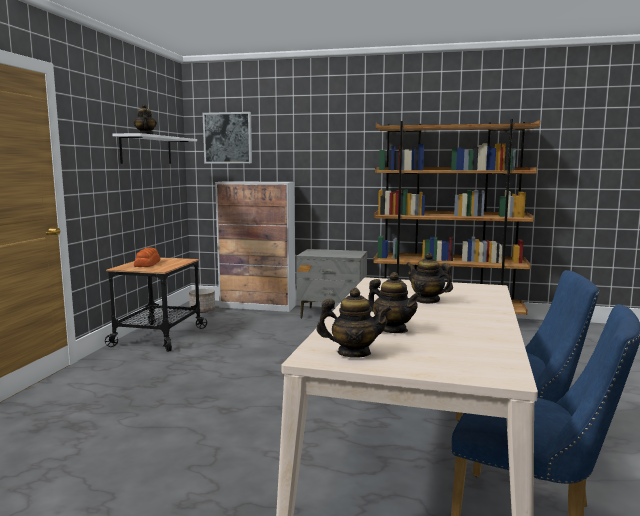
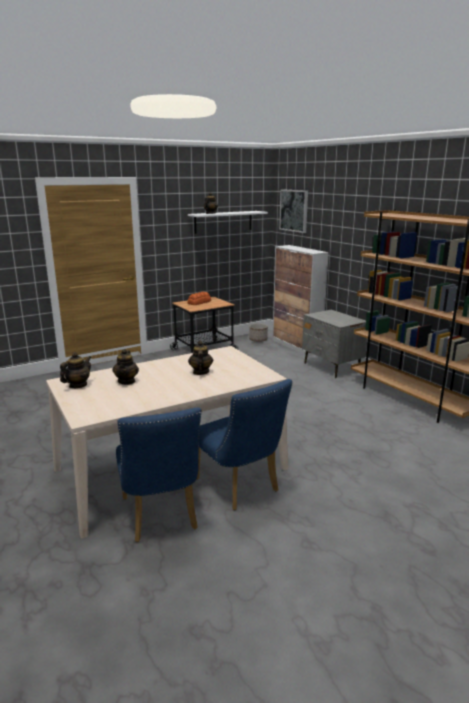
camera: 45 degrees right, 10 degrees up
(353, 353) = (78, 385): teapot -> teapot turned 105 degrees counterclockwise

